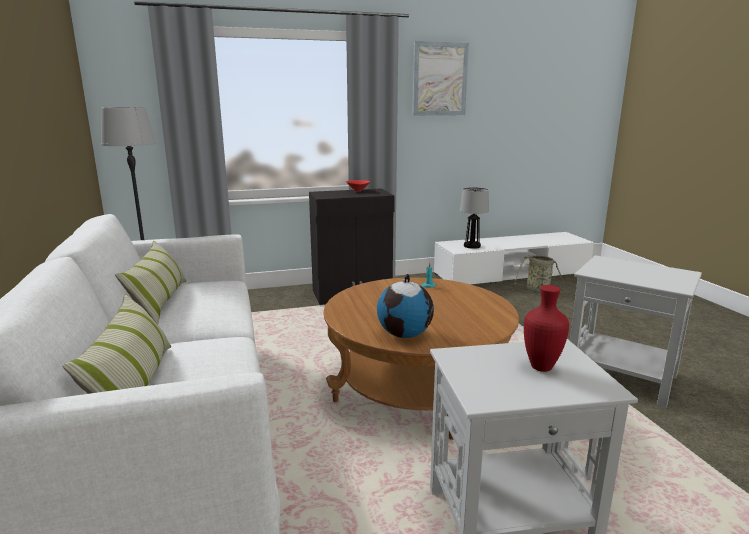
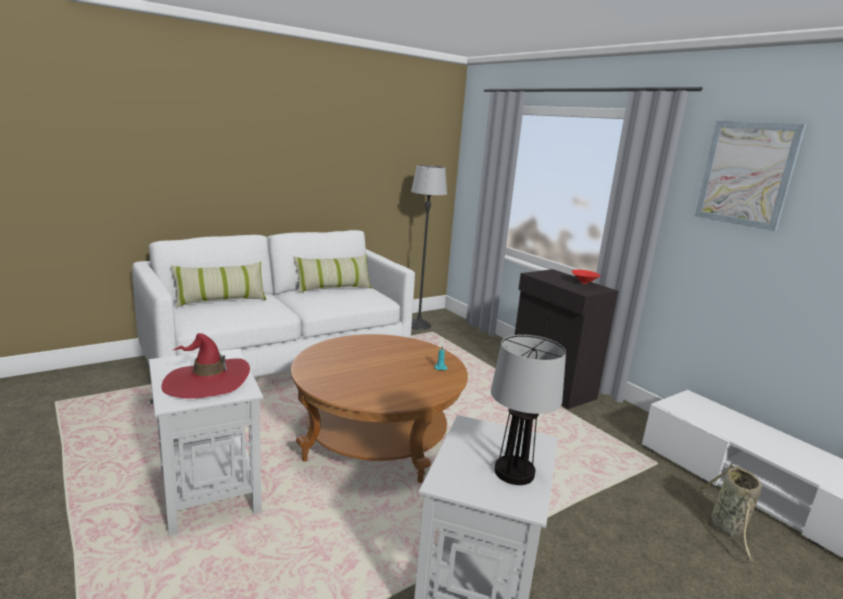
camera: 70 degrees right, 0 degrees up
(405, 335) = (321, 363): globe -> none
(472, 246) = (706, 415): table lamp -> table lamp (515, 473)
(543, 367) = (207, 382): red vase -> red hat

